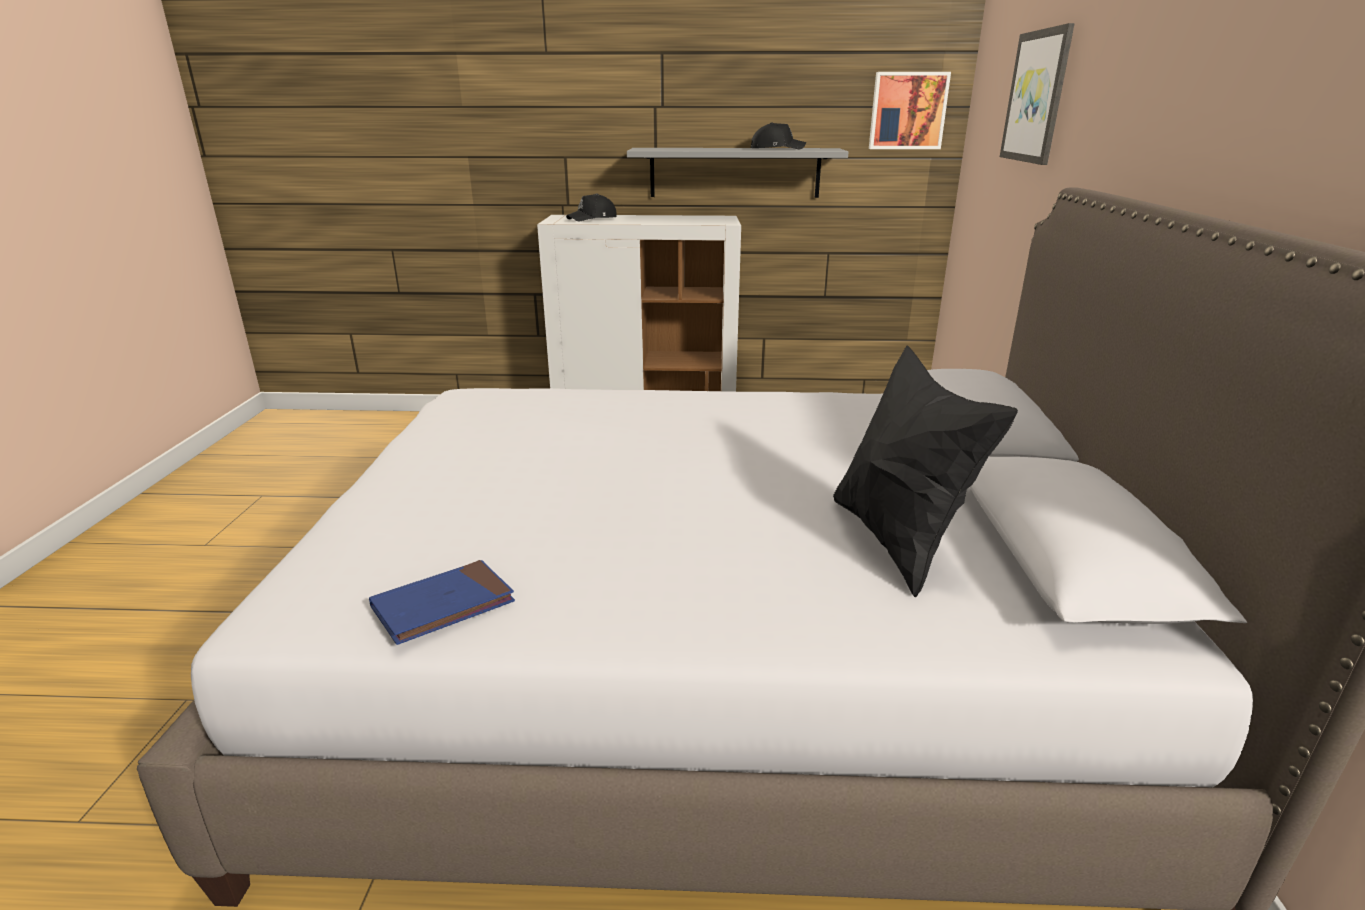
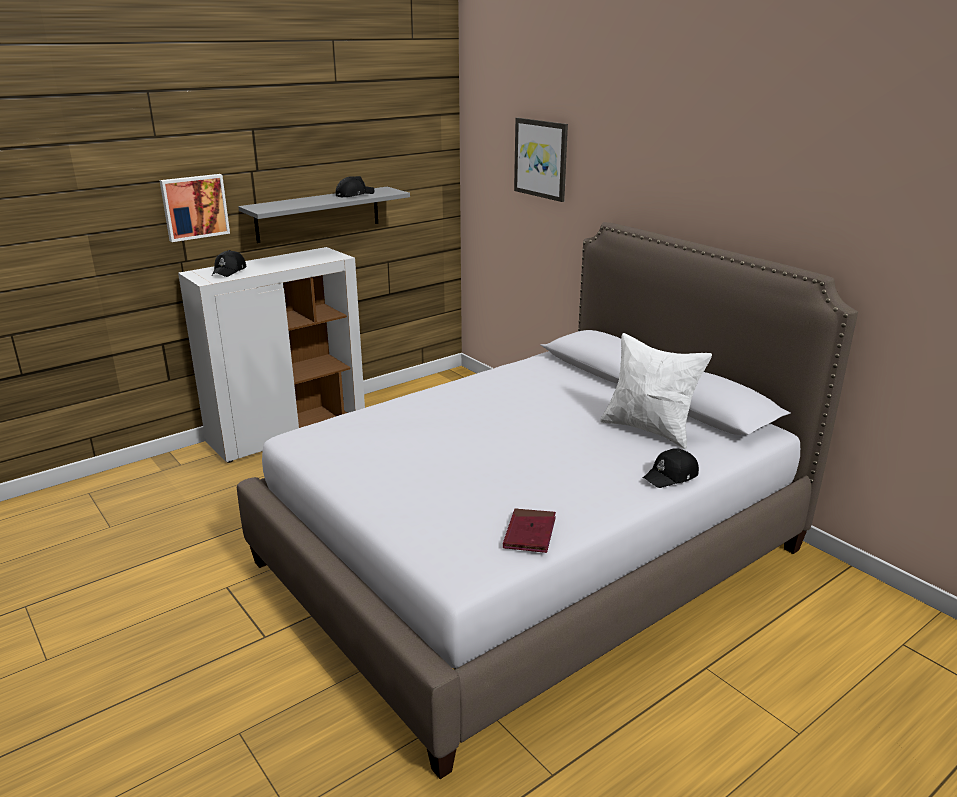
camera: 40 degrees left, 0 degrees up
(443, 606) = (529, 533): blue book -> red book
(808, 630) = (671, 476): none -> black cap
(899, 541) = (649, 430): black pillow -> white pillow
(907, 111) = (425, 156): picture -> picture (194, 207)

